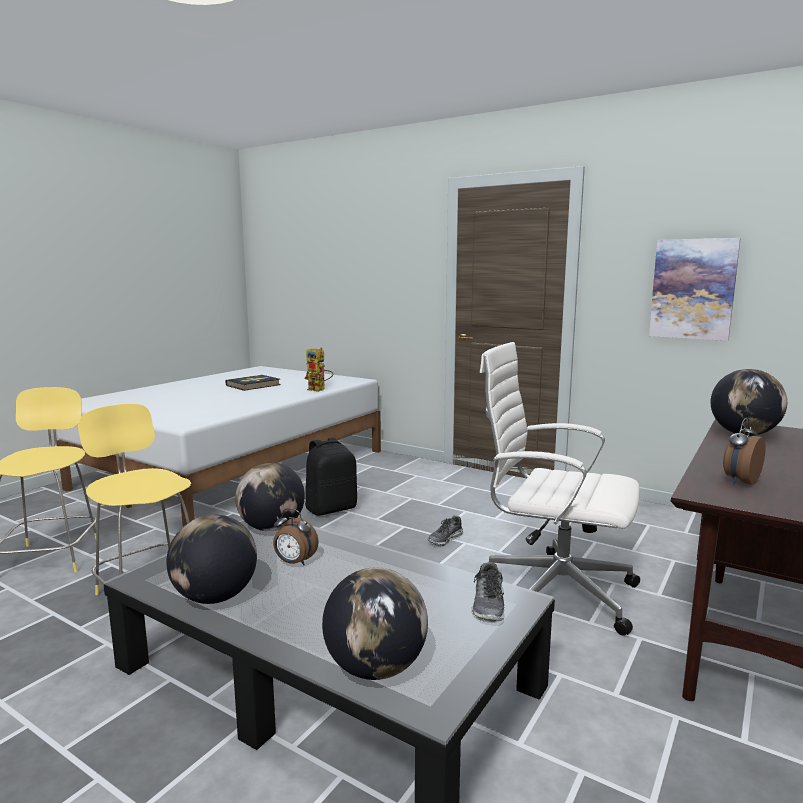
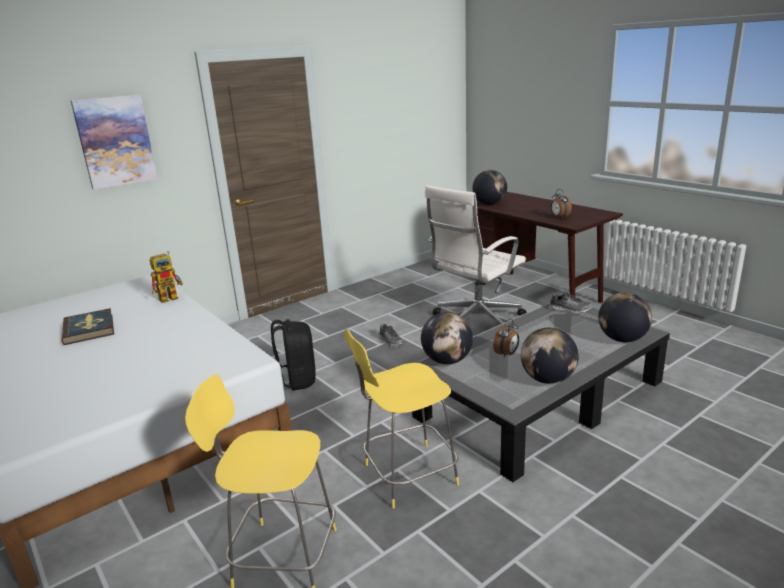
camera: 70 degrees left, 10 degrees up
(693, 289) = (384, 130): picture -> picture (115, 141)

